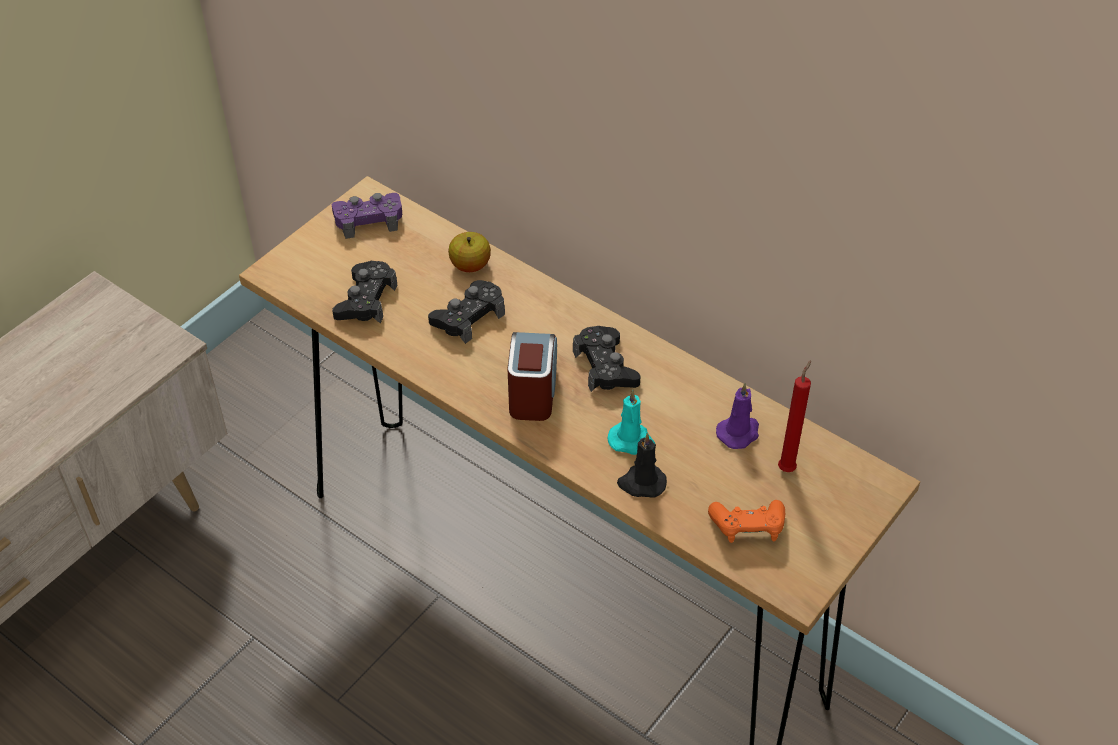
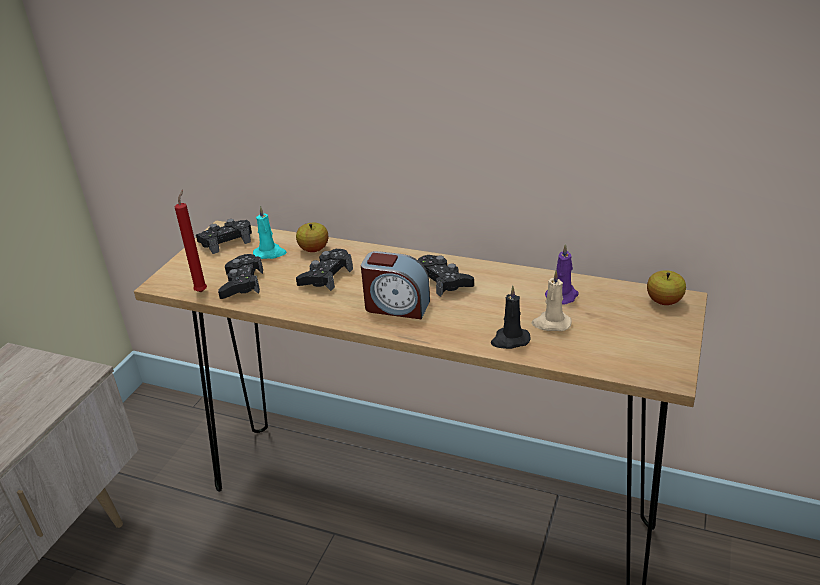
camera: 15 degrees left, 15 degrees down
(368, 219) = (226, 241): purple game controller -> black game controller
(533, 391) = (396, 306): alarm clock -> alarm clock turned 120 degrees clockwise
(632, 441) = (487, 317): turquoise candle -> turquoise candle (270, 253)
(702, 472) = (551, 323): none -> beige candle
(747, 529) = (607, 348): orange game controller -> none
(787, 467) = (610, 306): red candle -> red candle (202, 291)
(857, 479) = (664, 301): none -> apple

